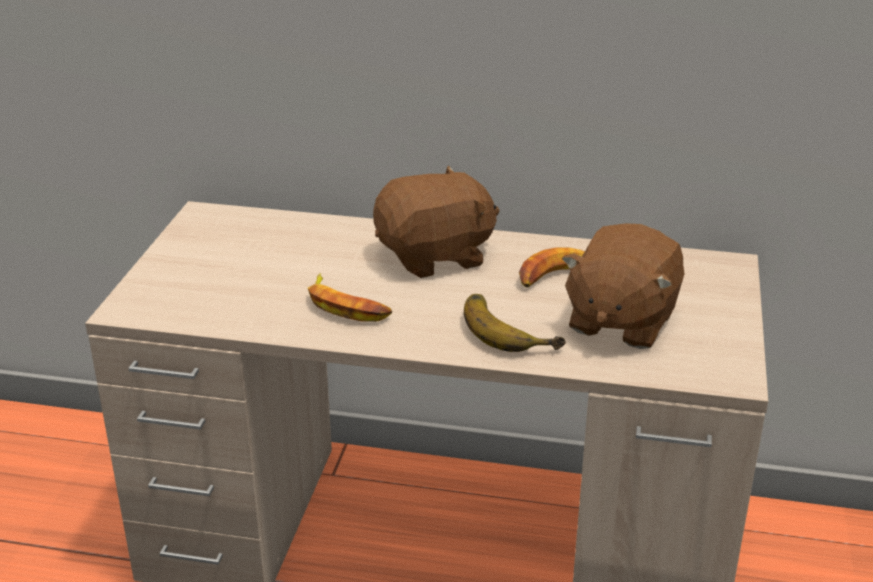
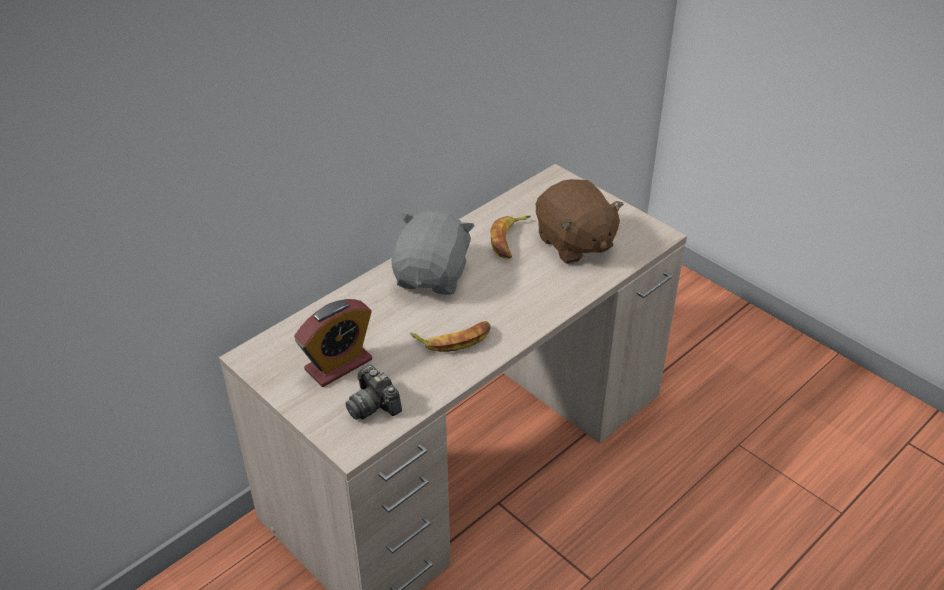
camera: 55 degrees left, 10 degrees up
(196, 299) = (373, 404): none -> camera
(236, 259) = (338, 365): none -> alarm clock
(435, 257) = (433, 276): brown plush toy -> grey plush toy
(511, 328) = (543, 285): banana -> none

